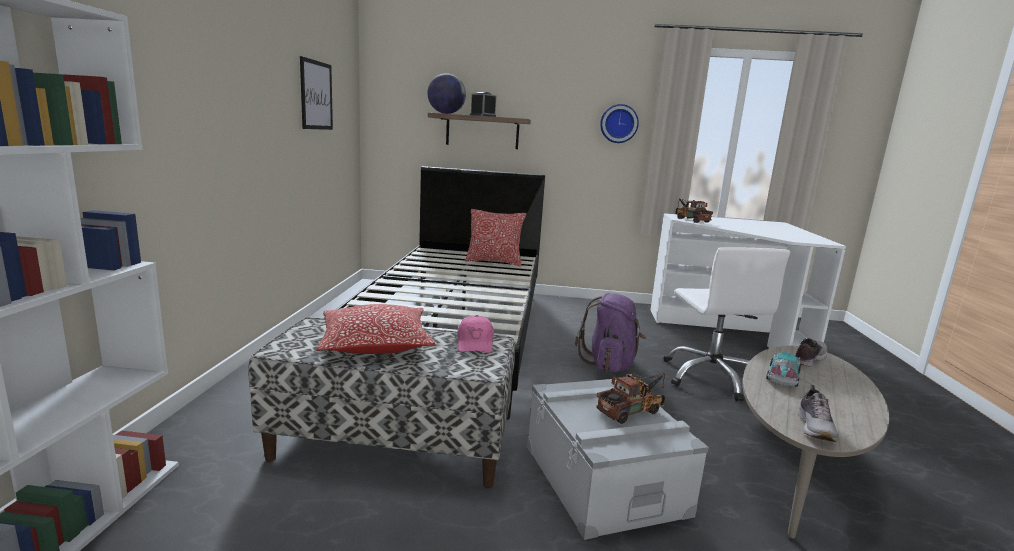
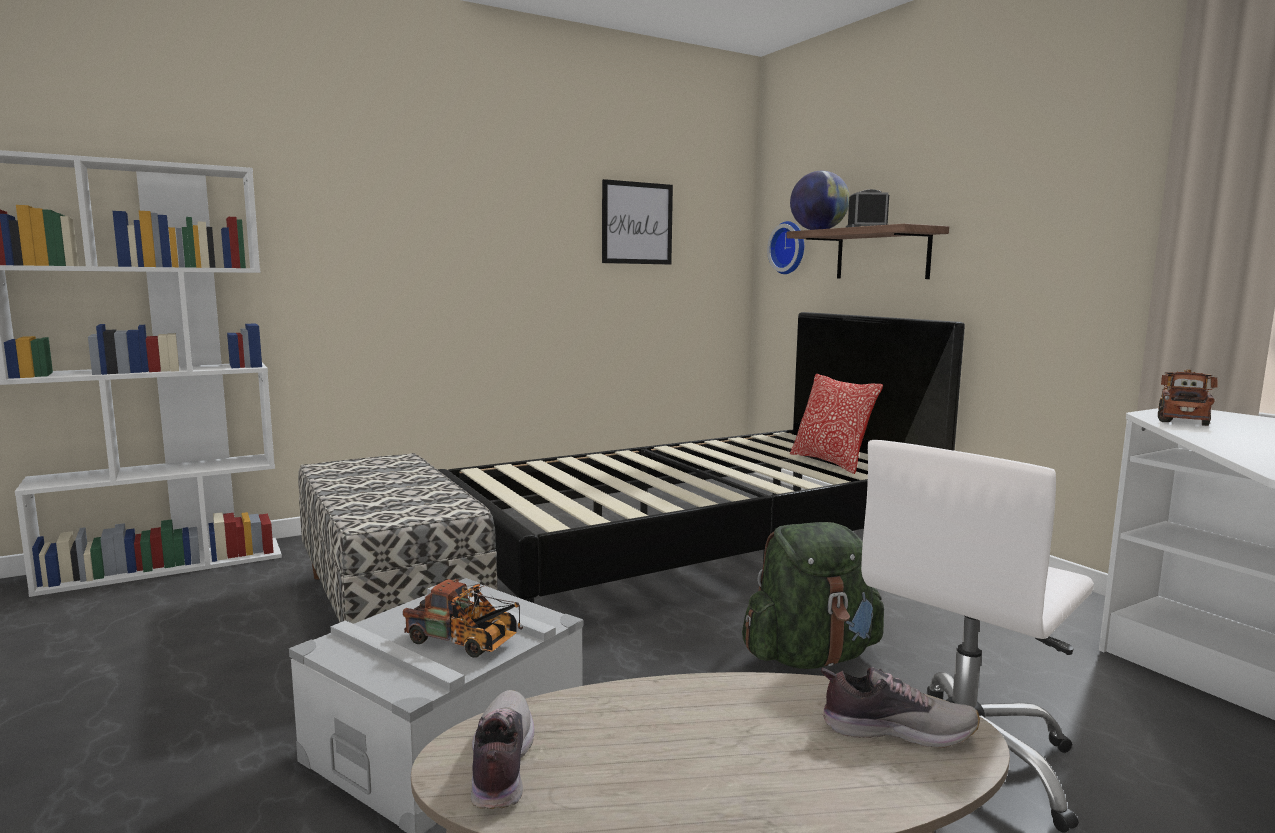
camera: 55 degrees right, 5 degrees down
(376, 344) = (379, 481): pillow -> none
(475, 343) = (440, 504): pink cap -> none
(609, 364) = (810, 657): purple backpack -> green backpack
(619, 123) = (1106, 213): wall clock -> wall clock (789, 248)
(783, 376) = (725, 710): toy car -> none
(816, 428) = (499, 764): shoe -> shoe turned 105 degrees clockwise

